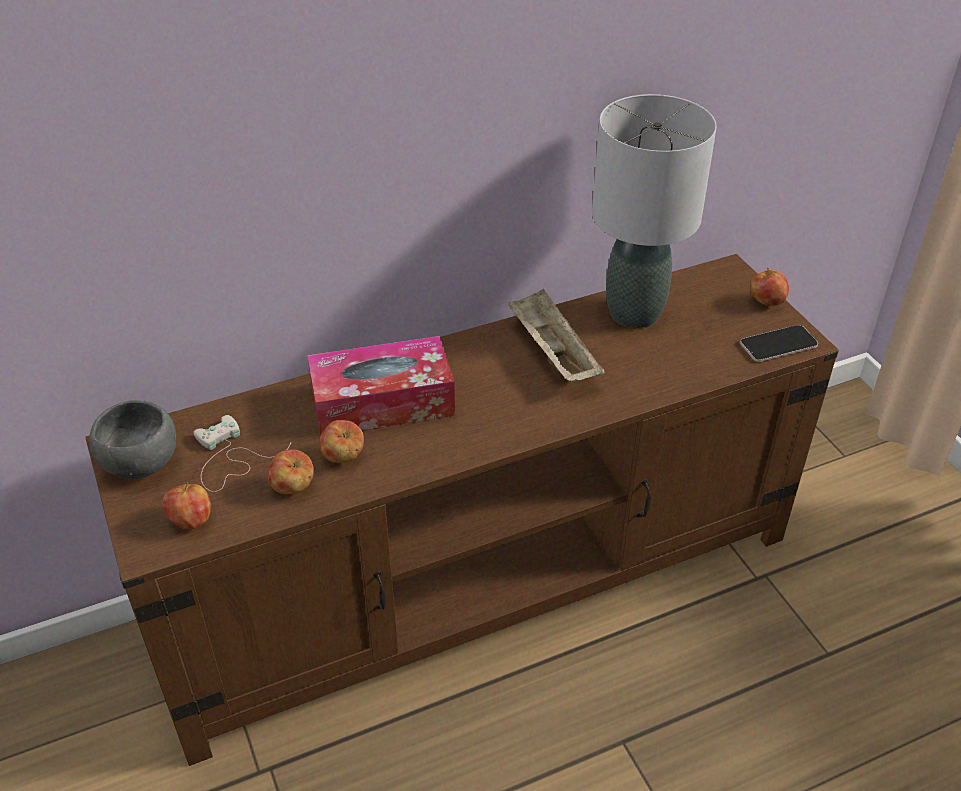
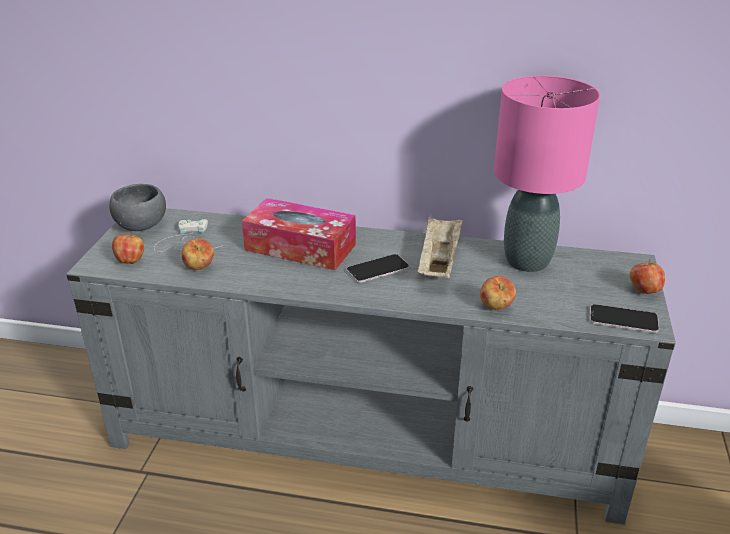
camera: 35 degrees right, 10 degrees down
(343, 457) = (244, 265): apple -> apple (495, 307)
(481, 581) = (367, 436): brown tv stand -> grey tv stand
(499, 392) = (377, 269): none -> phone
(635, 313) = (528, 261): grey table lamp -> pink table lamp

